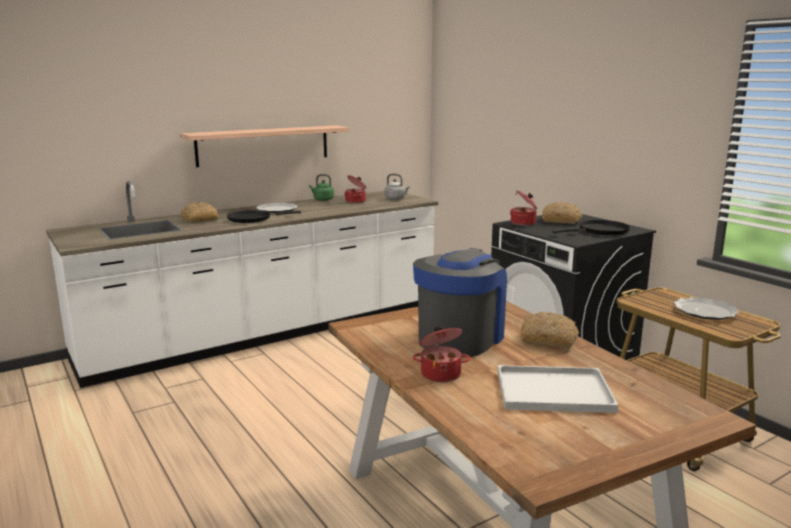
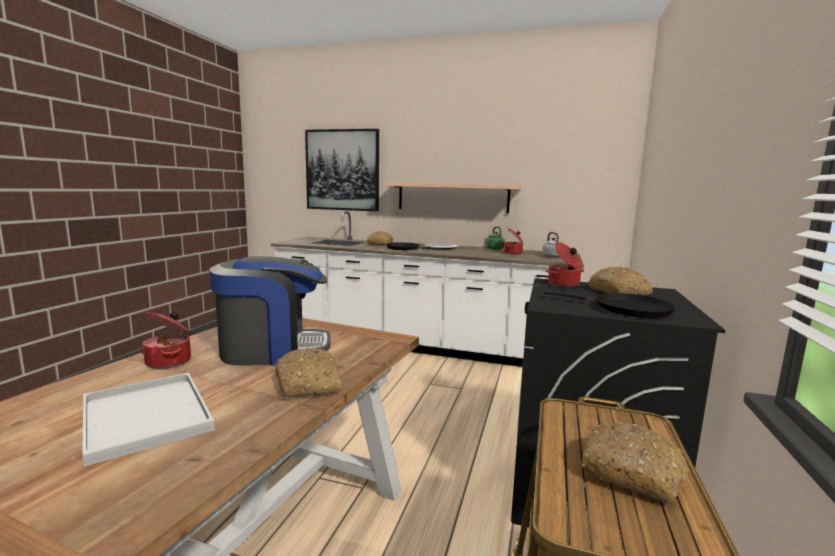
camera: 50 degrees right, 5 degrees down
(99, 120) = (342, 170): none -> picture
(705, 311) = (632, 472): plate -> bread

